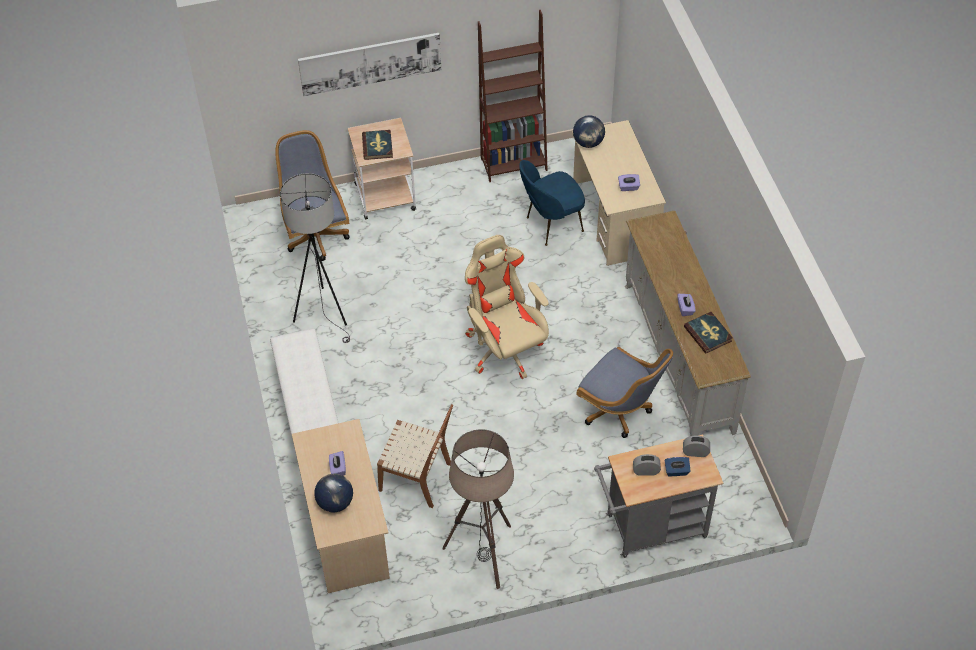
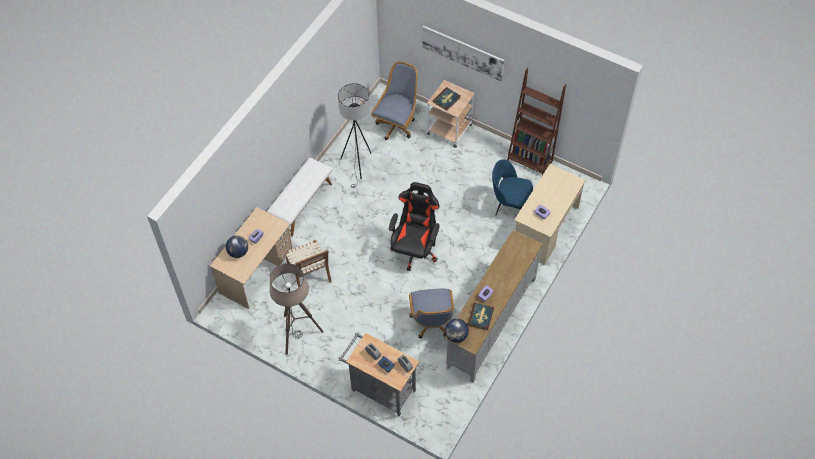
camera: 45 degrees right, 5 degrees up
(506, 353) = (414, 252): beige office chair -> black office chair
(588, 143) = (550, 176): globe -> globe (456, 336)

